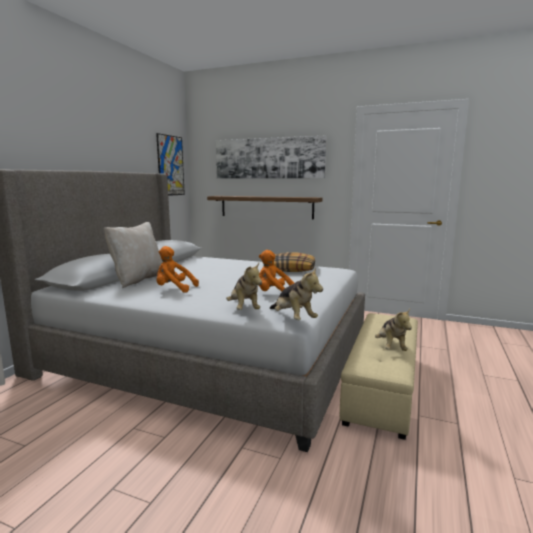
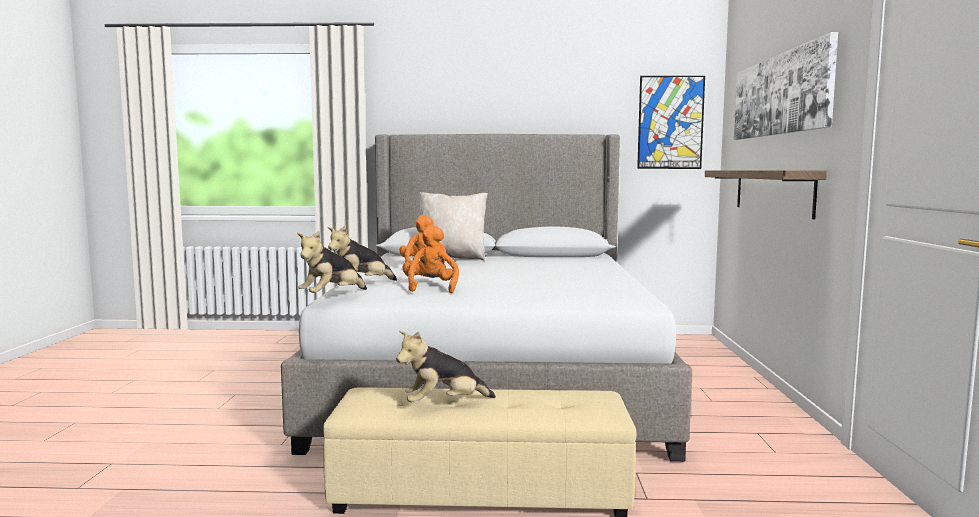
camera: 70 degrees right, 5 degrees down
(292, 269) = (592, 286): pillow -> none

